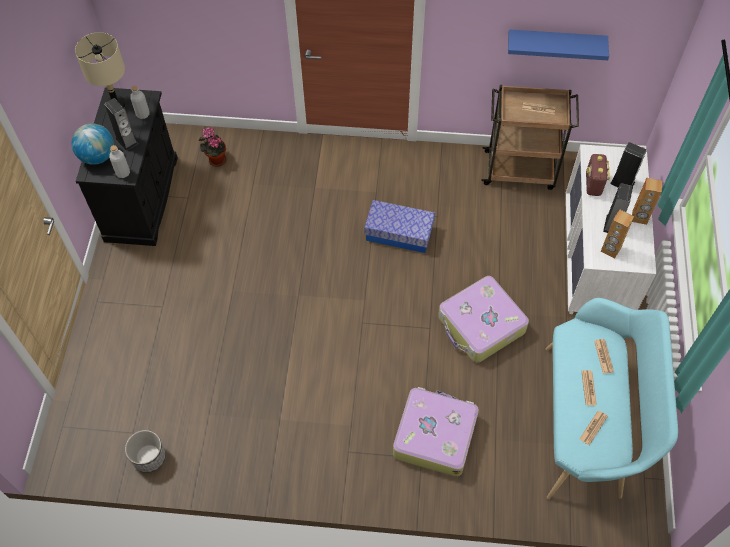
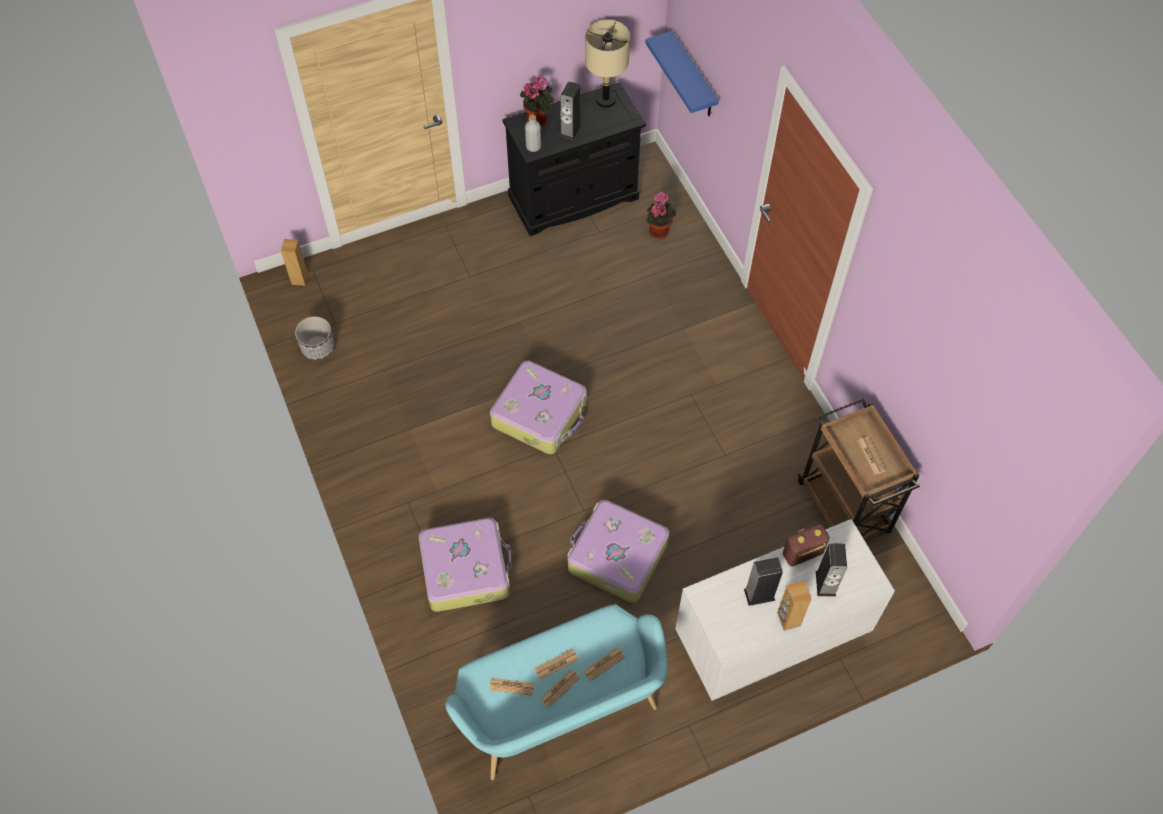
camera: 60 degrees right, 0 degrees up
(97, 156) = (539, 119): globe -> potted plant
(143, 114) = (608, 125): grey bottle -> none
(327, 317) = (540, 414): none -> suitcase
(399, 233) = (679, 429): storage box -> none
(555, 44) = (927, 411): blue shelf -> blue shelf (693, 77)
(609, 395) = (560, 688): none -> newspaper
(610, 250) = (723, 605): brown speaker -> brown speaker (299, 279)

